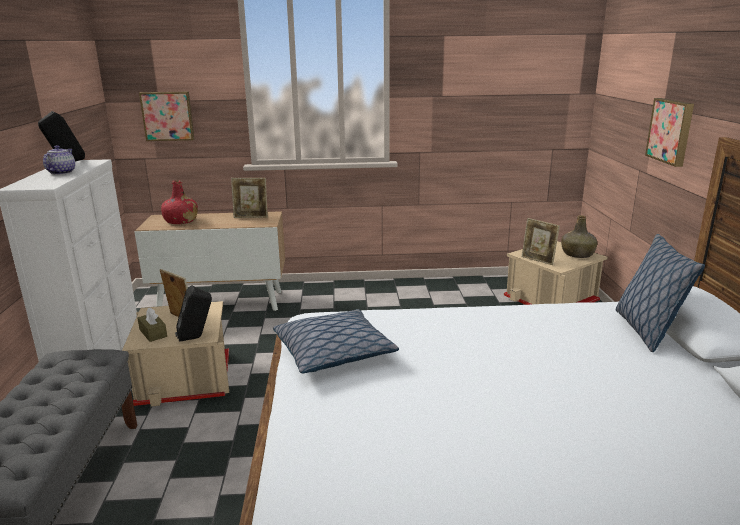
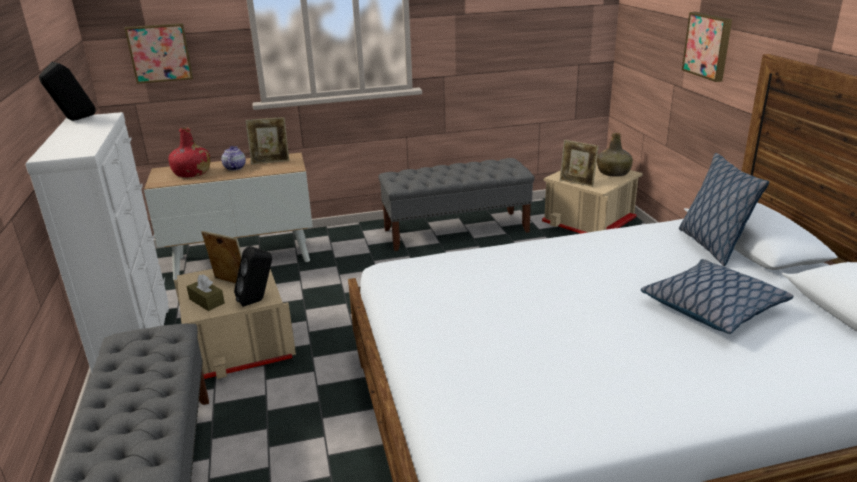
camera: 10 degrees left, 5 degrees up
(61, 172) = (82, 133): teapot -> teapot (234, 167)
(333, 352) = (430, 300): pillow -> pillow (712, 307)
(419, 296) = (456, 230): none -> grey bench

